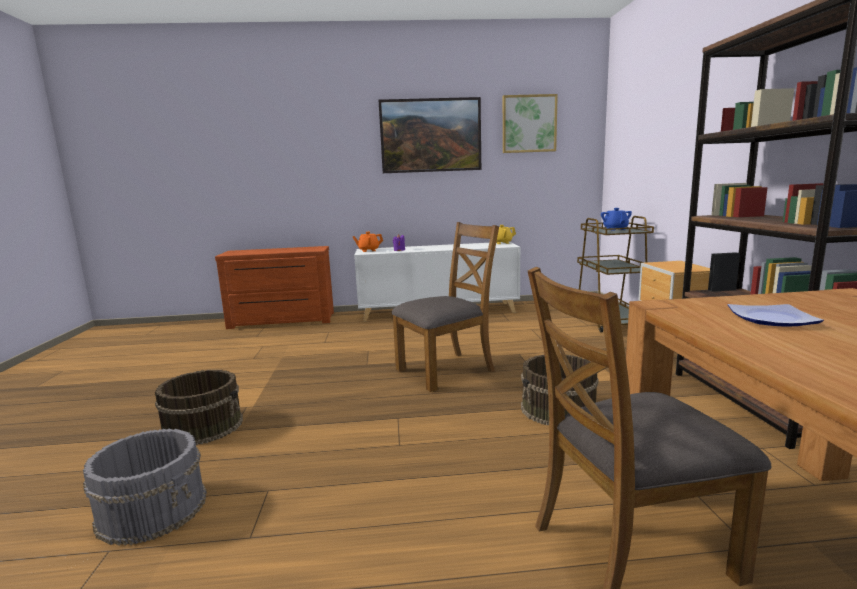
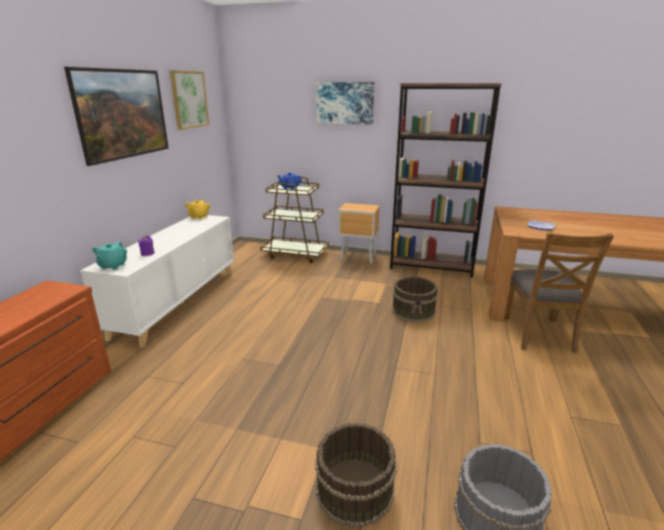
camera: 70 degrees left, 10 degrees up
(368, 250) = (113, 266): orange teapot -> turquoise teapot
(446, 370) = (326, 330): brown chair -> none
(696, 103) = (345, 103): none -> picture

